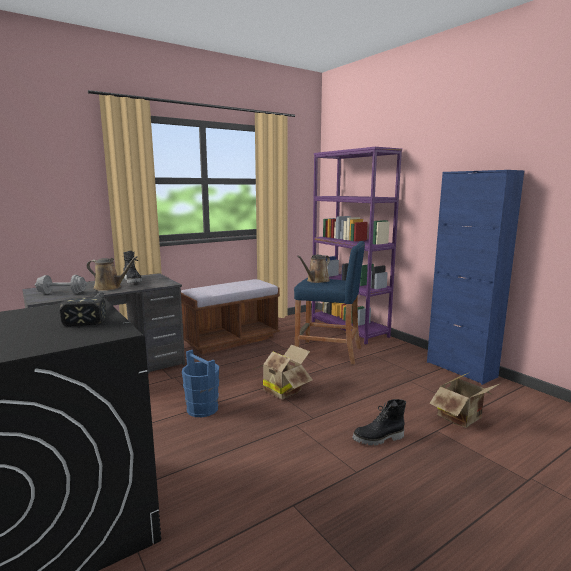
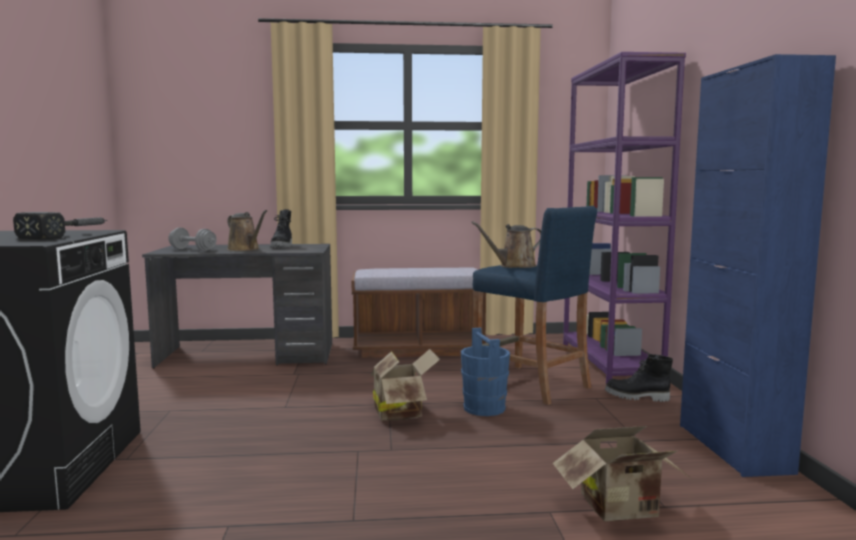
camera: 30 degrees right, 5 degrees down
(202, 409) = (280, 409): blue bucket -> blue bucket (484, 408)
(379, 439) = (442, 495): black boot -> black boot (637, 397)

